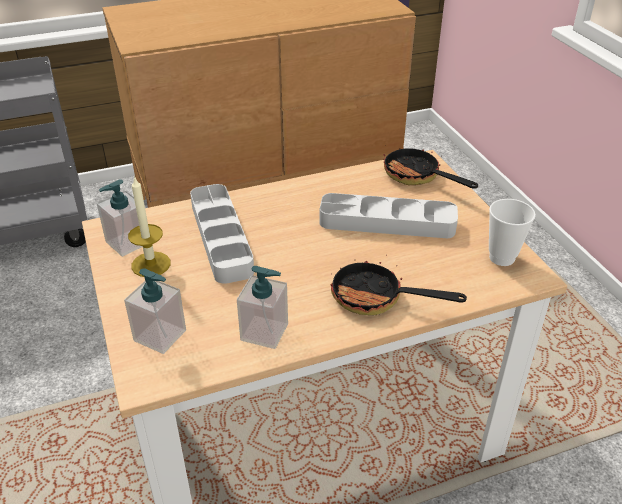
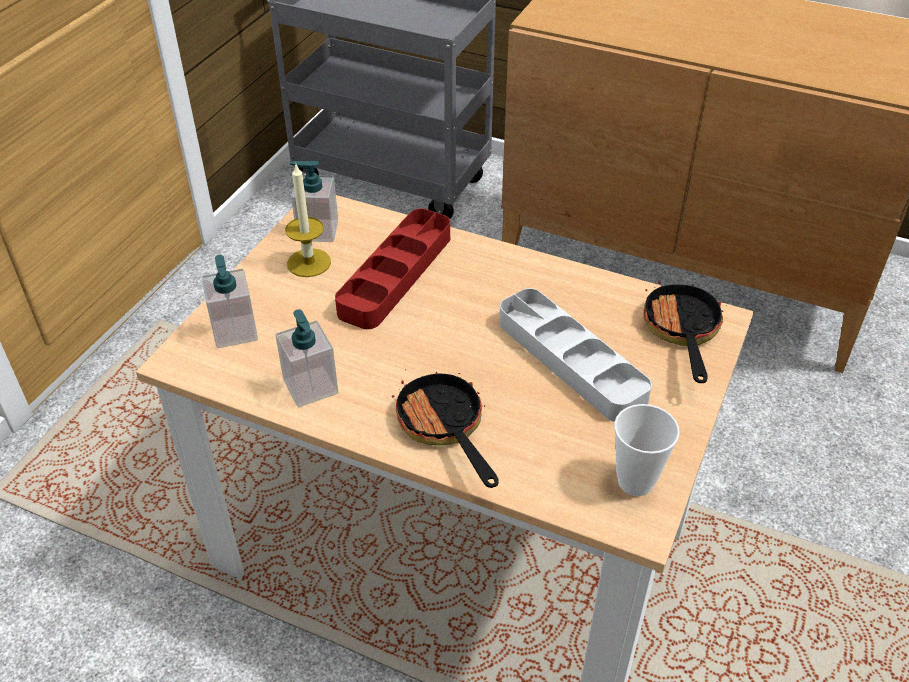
camera: 45 degrees right, 5 degrees up
(221, 237) = (396, 274): grey tray -> red tray

